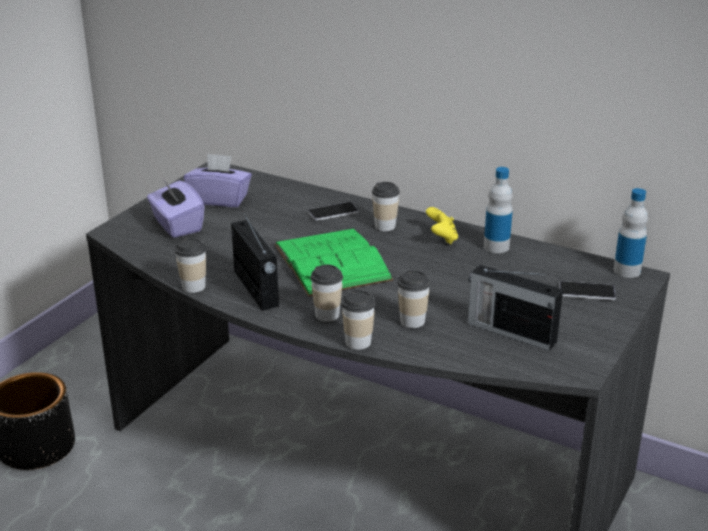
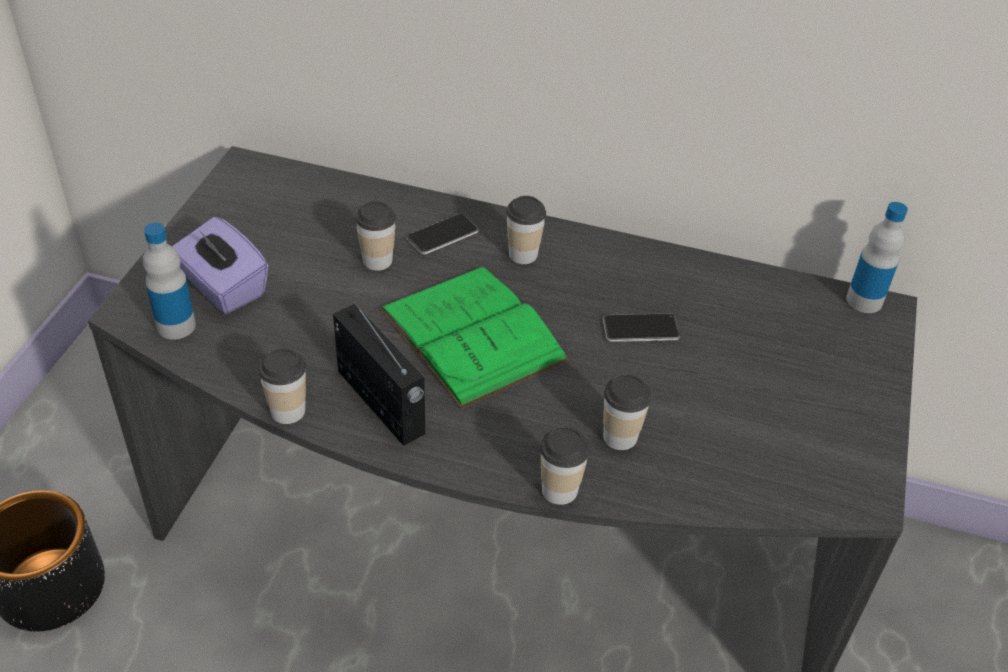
camera: 15 degrees left, 15 degrees up
(220, 199) = (271, 227): purple tissue box -> none
(327, 315) = (499, 441): cup -> cup (377, 260)
(442, 238) = (607, 268): yellow game controller -> none
(496, 247) = (684, 276): bottle -> bottle (176, 326)
(510, 331) = (755, 437): radio -> none
(586, 292) = (827, 347): phone -> phone (640, 329)

